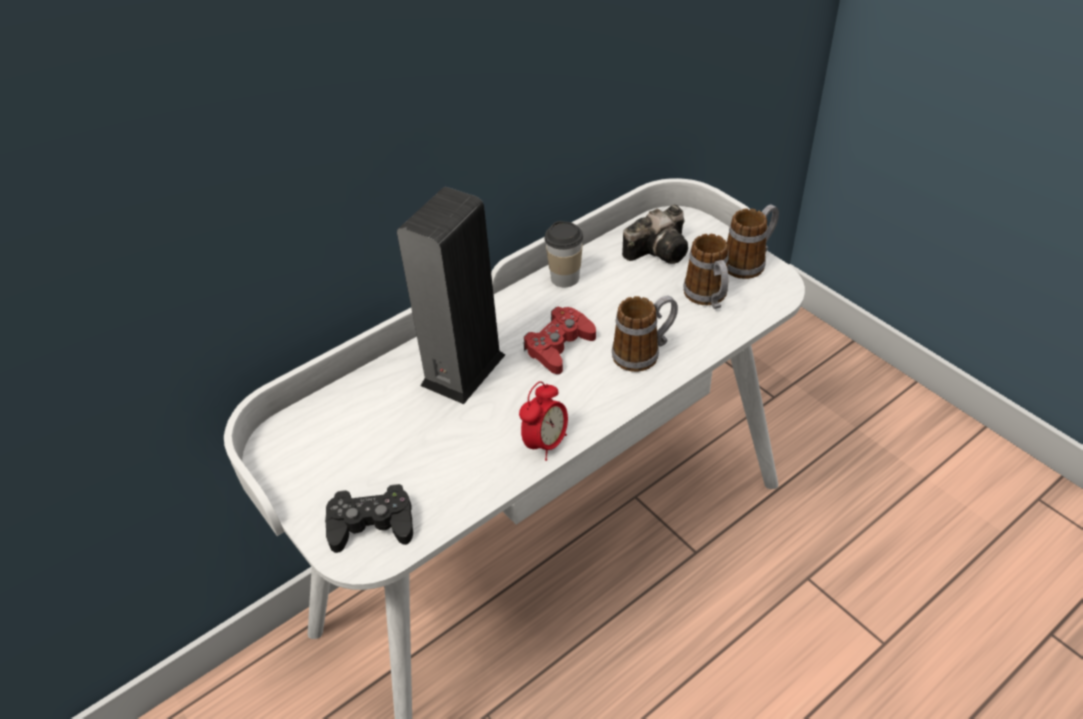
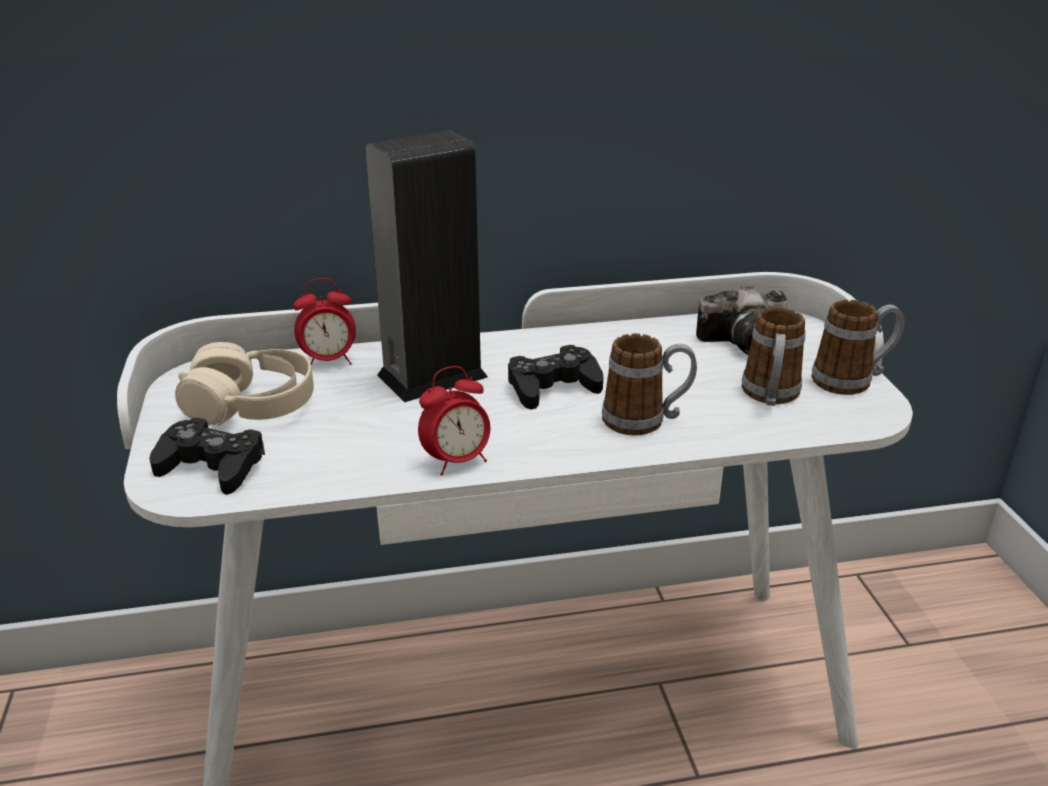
camera: 25 degrees right, 15 degrees down
(348, 455) = (252, 405): none -> beige headphones
(370, 387) = (329, 361): none -> alarm clock
(559, 346) = (553, 387): red game controller -> black game controller
(565, 278) = (613, 336): cup -> none

